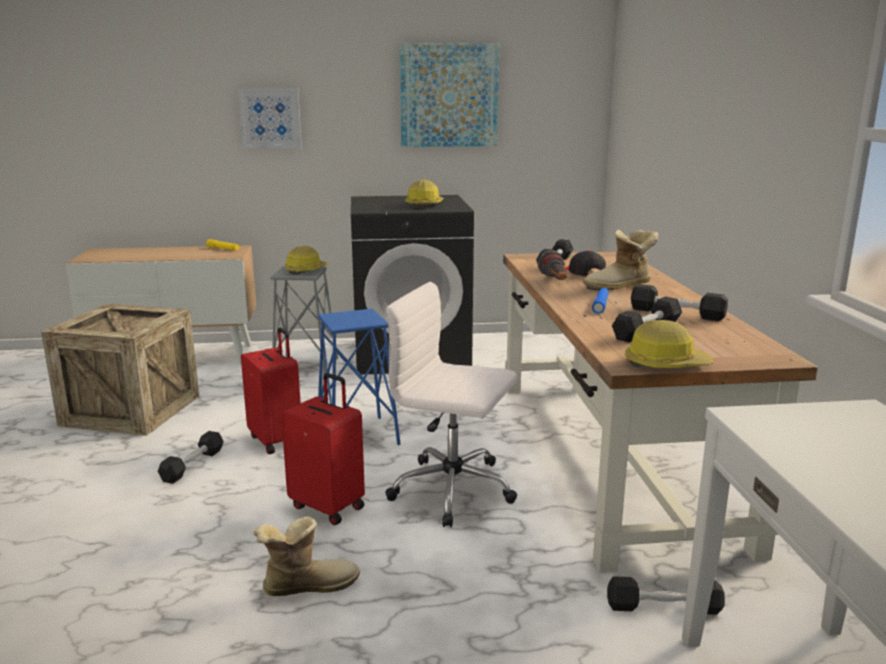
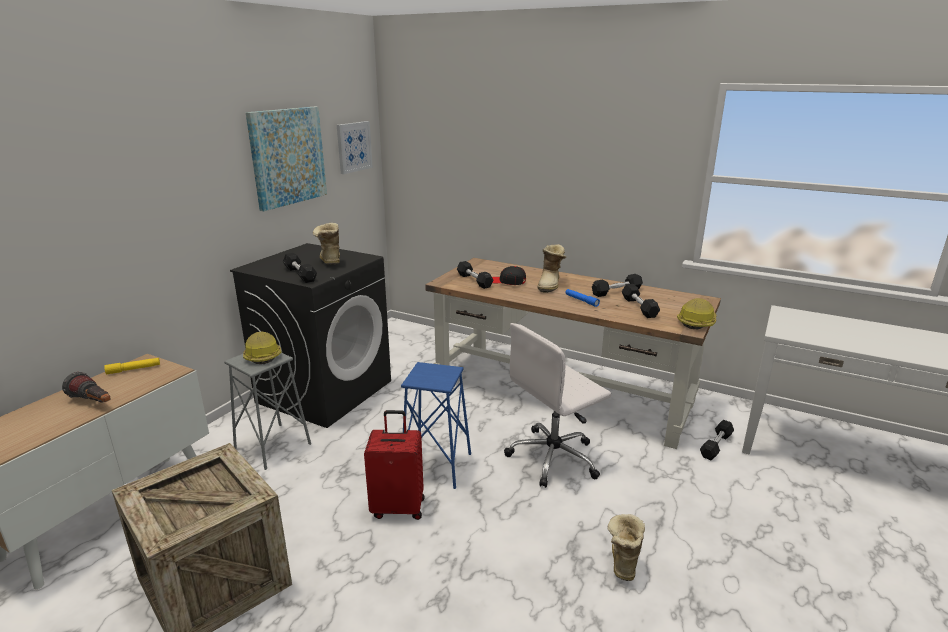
camera: 55 degrees left, 5 degrees up
(193, 465) = (392, 568): black dumbbell -> black dumbbell (300, 274)
(270, 118) = (139, 208): picture -> picture (353, 147)
(328, 506) = (529, 516): red suitcase -> none
(424, 205) = (329, 261): hard hat -> boot
(555, 282) = (519, 294): flashlight -> flashlight (93, 402)

